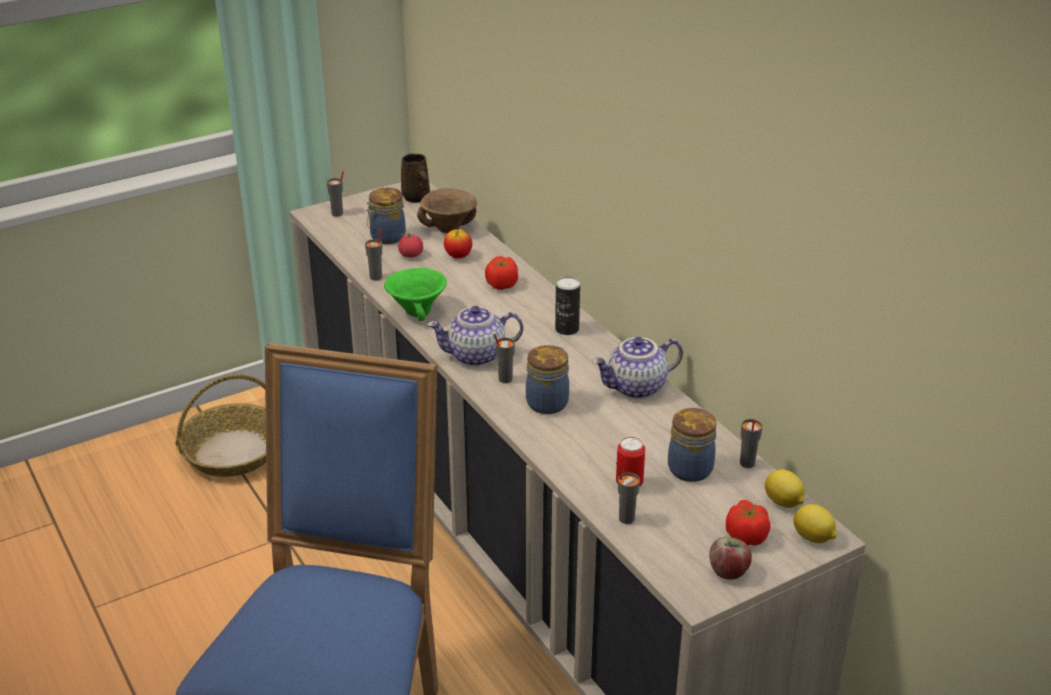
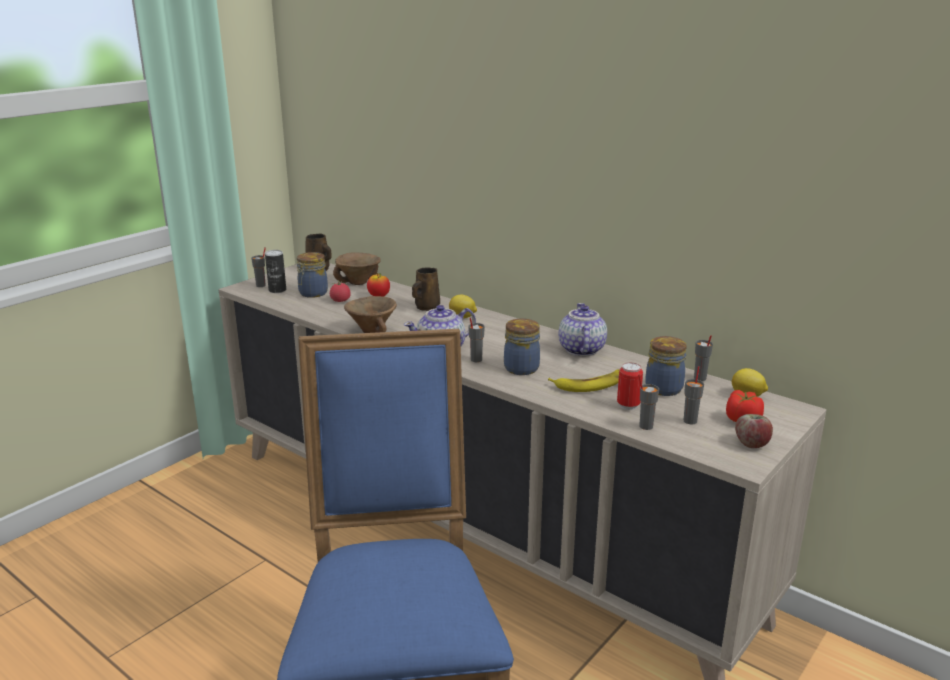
camera: 20 degrees left, 10 degrees down
(233, 451) = (188, 506): basket -> none
(376, 277) = (322, 316): grey cup -> grey cup (690, 421)
(417, 312) = (372, 332): green bowl -> brown bowl
(501, 285) = (426, 307): tomato -> brown mug
(567, 329) = (498, 325): can -> can (277, 290)
(607, 444) = (589, 384): none -> banana
(636, 388) = (580, 349): teapot -> teapot turned 135 degrees clockwise
(813, 538) = (789, 412): lemon -> lemon (463, 317)

